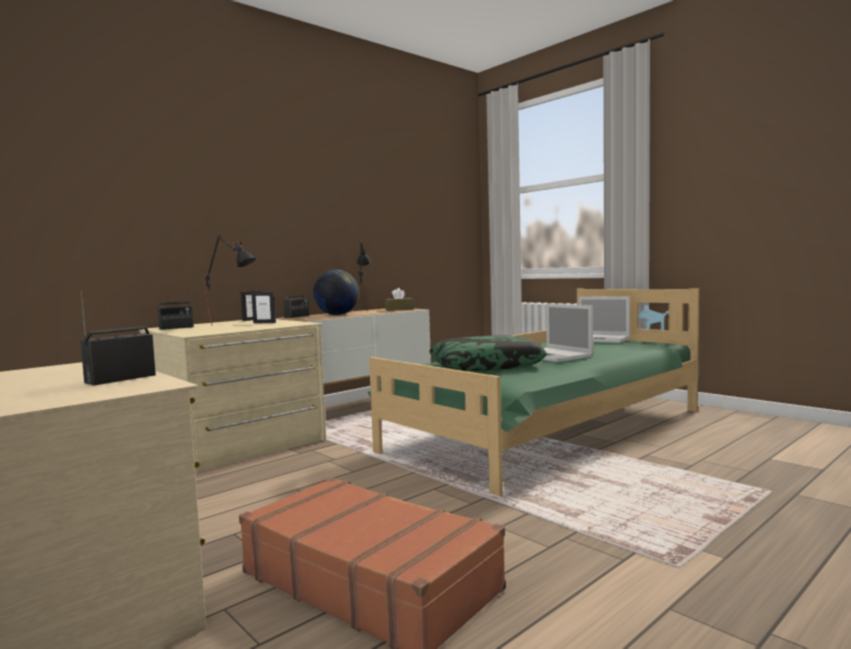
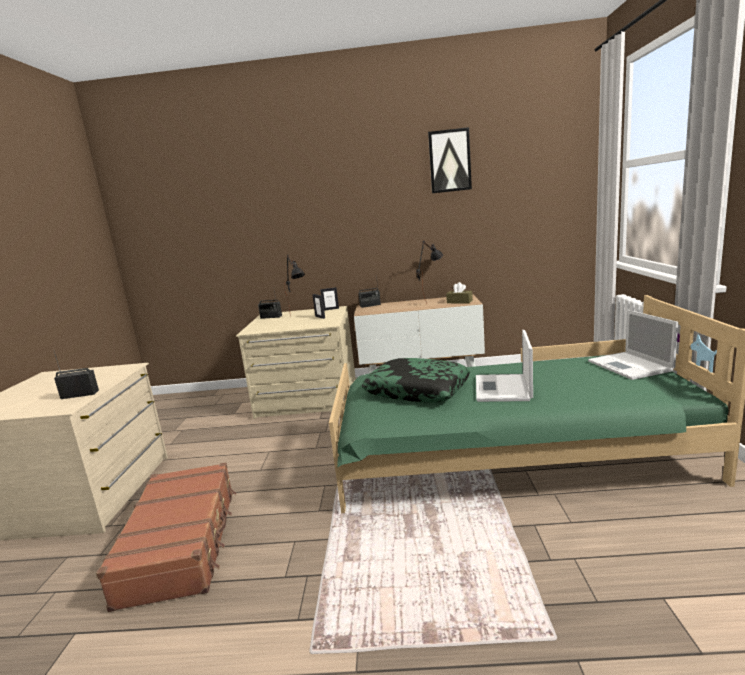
camera: 45 degrees right, 10 degrees up
(337, 315) = (396, 307): globe -> none
(371, 162) = (449, 161): none -> picture

